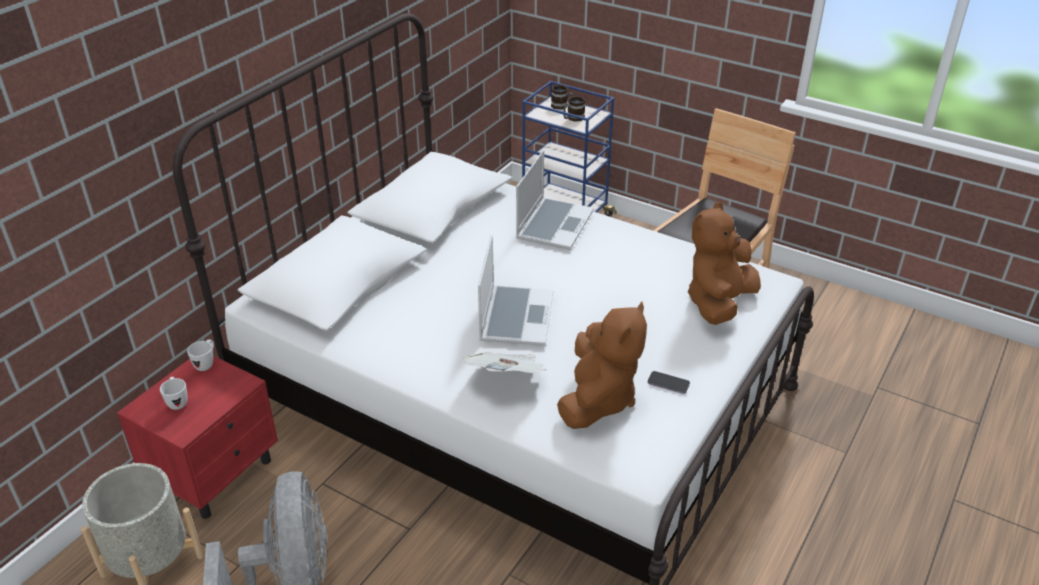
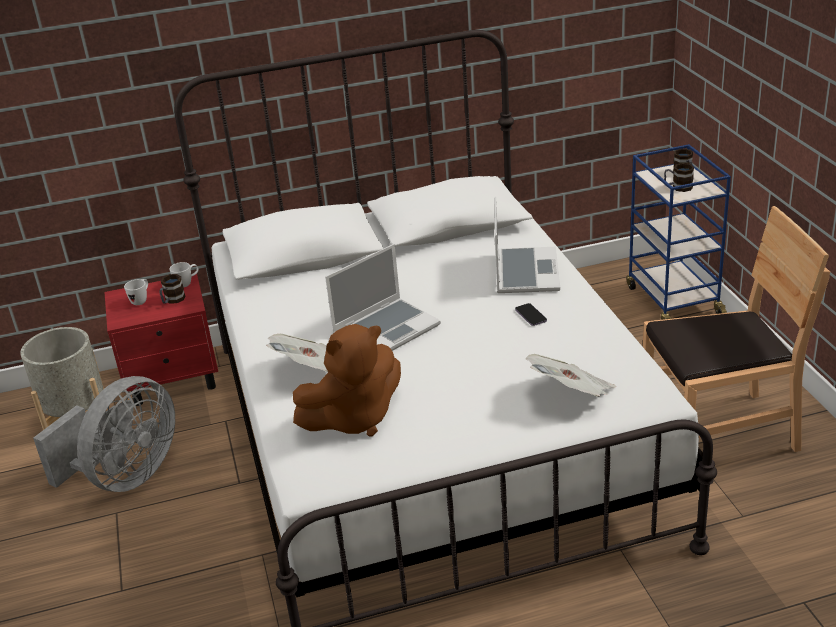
camera: 45 degrees right, 5 degrees down
(214, 386) = (172, 300): none -> mug
(554, 224) = (525, 272): laptop -> laptop turned 60 degrees counterclockwise
(668, 384) = (426, 435): phone -> phone (530, 316)
(718, 303) = (572, 394): brown plush toy -> newspaper

